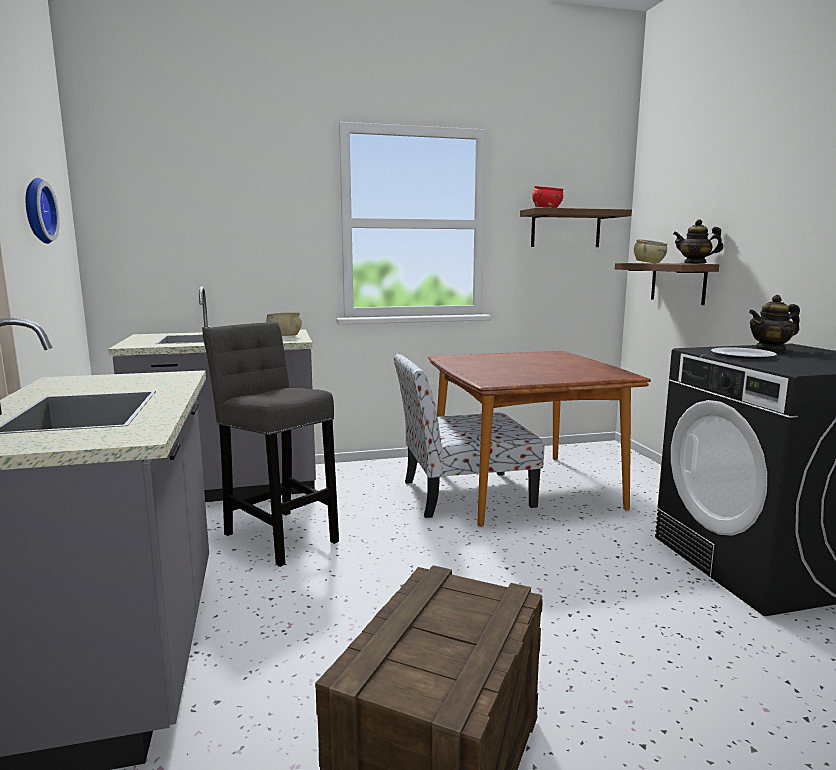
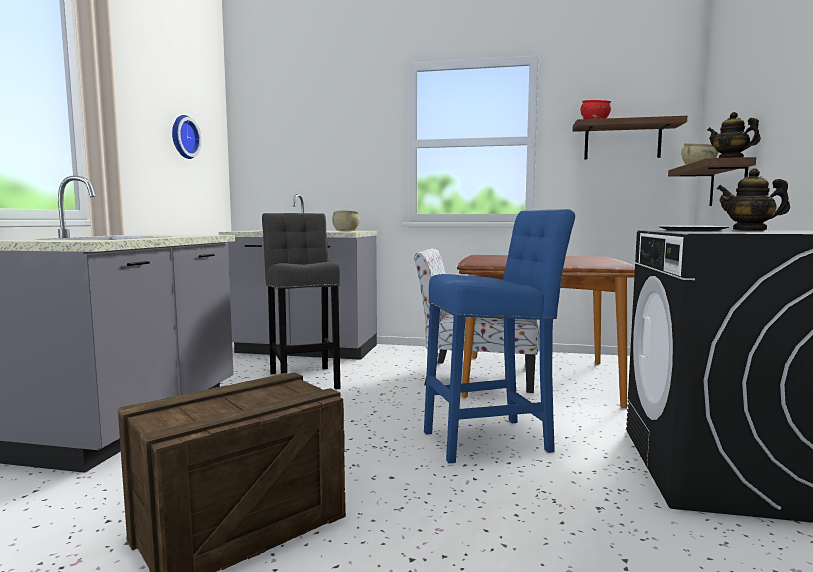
camera: 25 degrees right, 5 degrees down
(562, 576) = (493, 440): none -> blue stool

